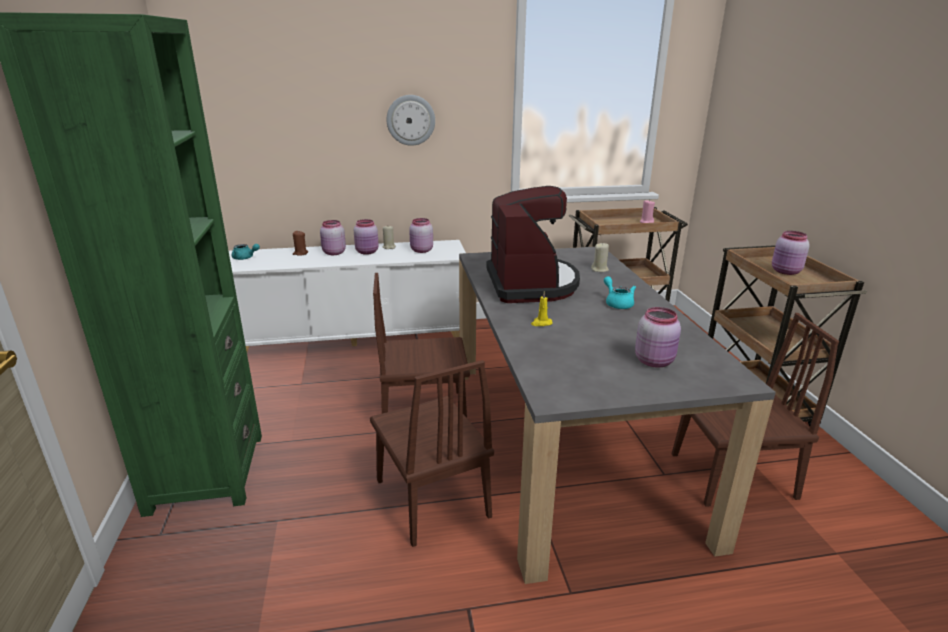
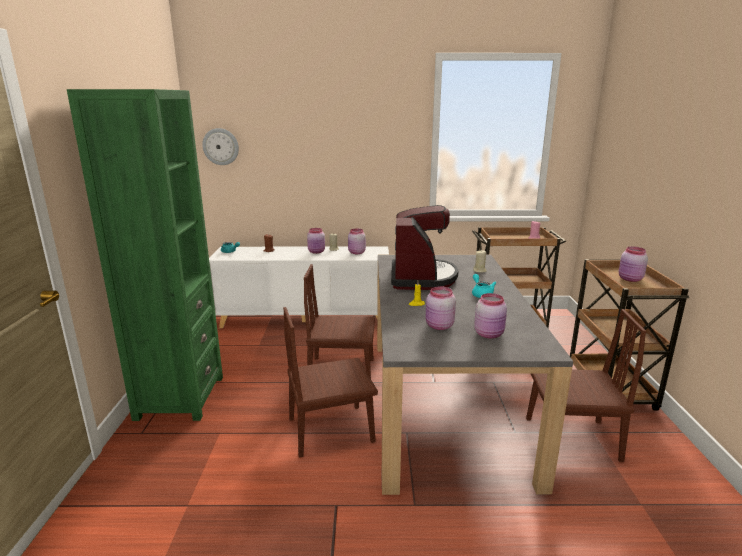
camera: 10 degrees right, 5 degrees down
(333, 253) = (292, 251): pink jar -> pink jar (439, 326)
(410, 120) = (353, 157): wall clock -> wall clock (221, 146)
(432, 498) = (331, 430): brown chair -> brown chair turned 90 degrees clockwise

